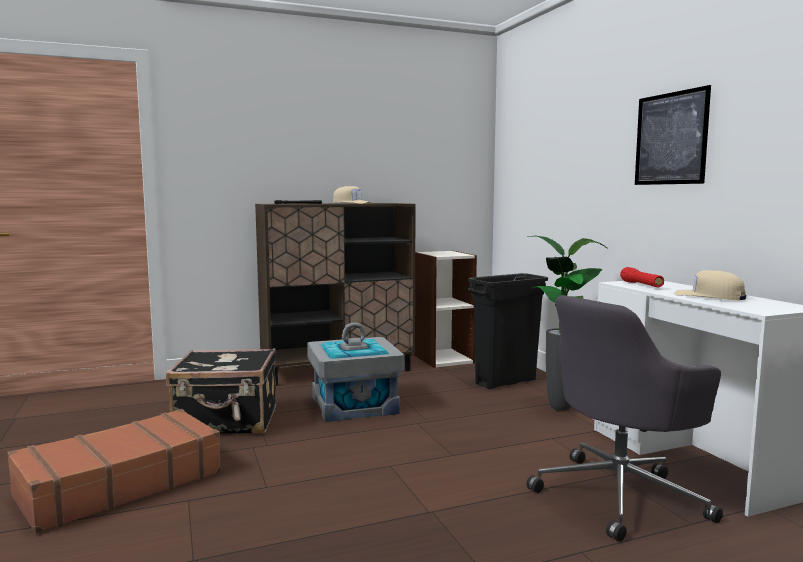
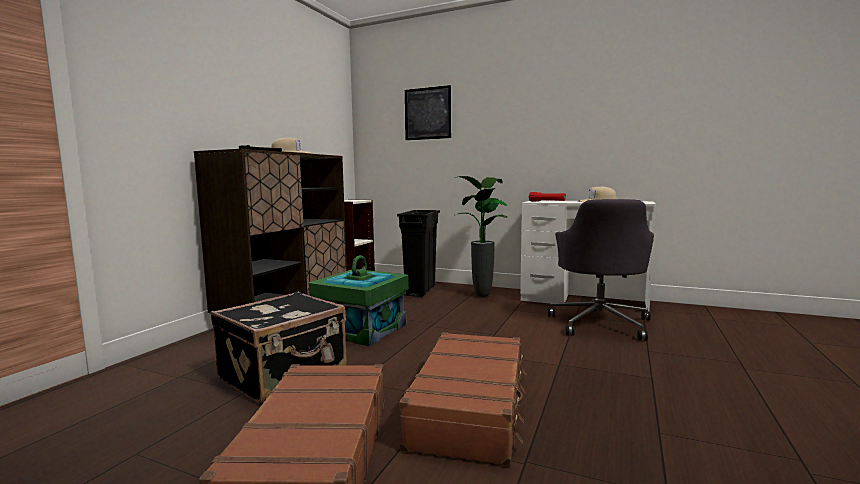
camera: 45 degrees left, 0 degrees up
(265, 504) = (471, 407): none -> brown suitcase
(354, 405) = (361, 329): grey storage box -> green storage box
(670, 138) = (536, 112): picture -> picture (427, 113)

